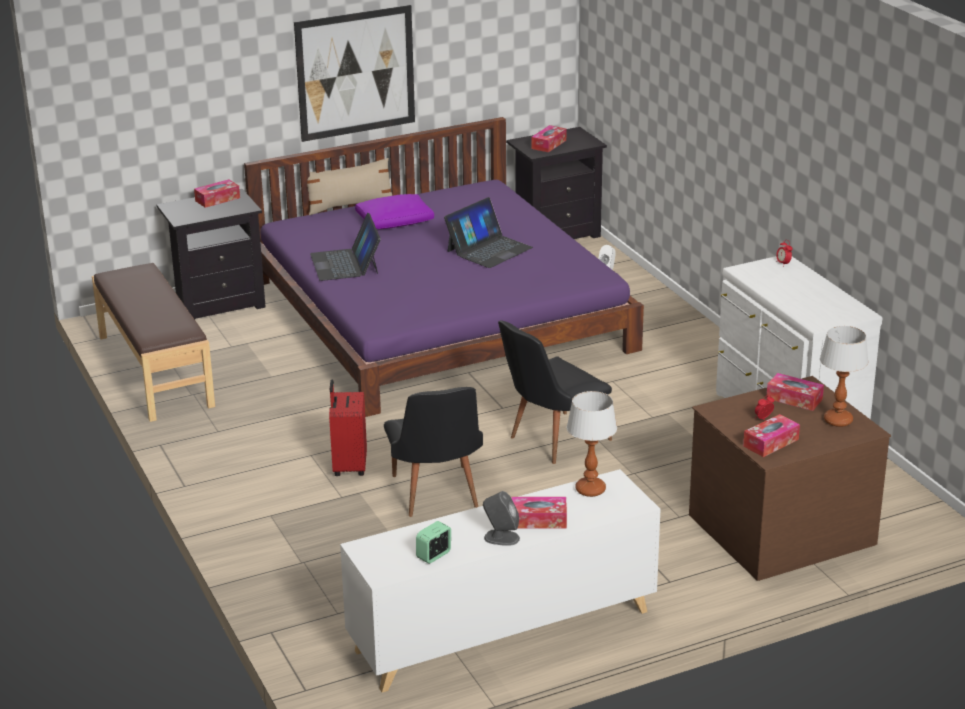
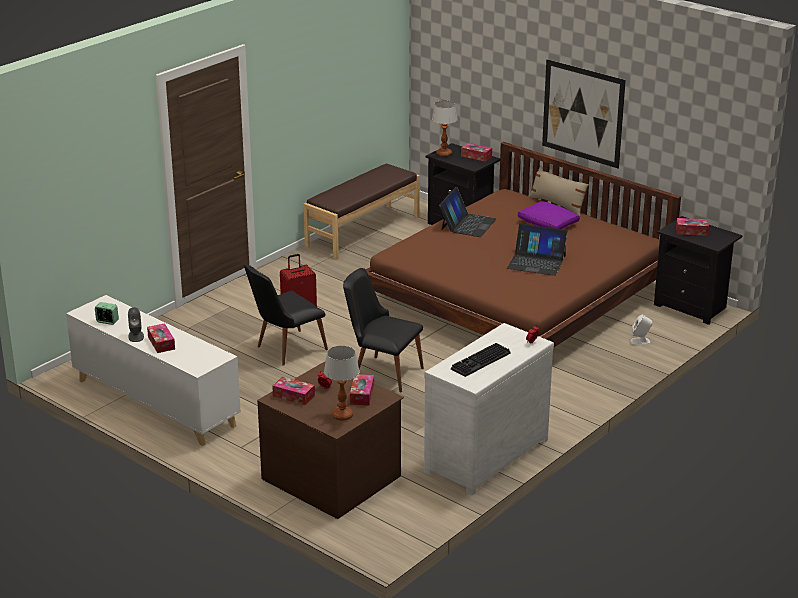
camera: 65 degrees right, 0 degrees up
(345, 264) = (467, 224): laptop -> laptop turned 150 degrees clockwise
(439, 315) = (518, 295): purple bed -> brown bed
(590, 490) = (205, 351): table lamp -> table lamp (443, 154)
(811, 298) = (481, 362): none -> keyboard

